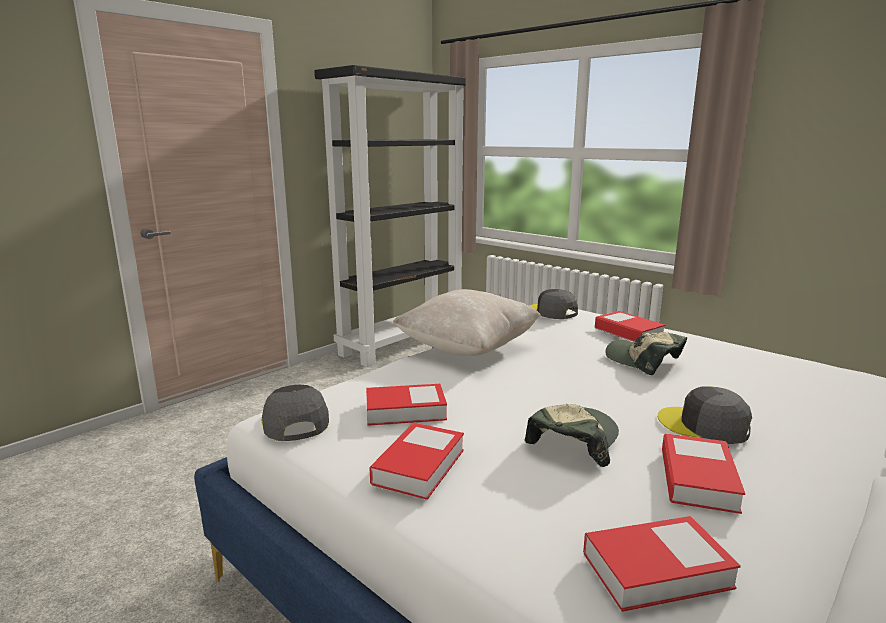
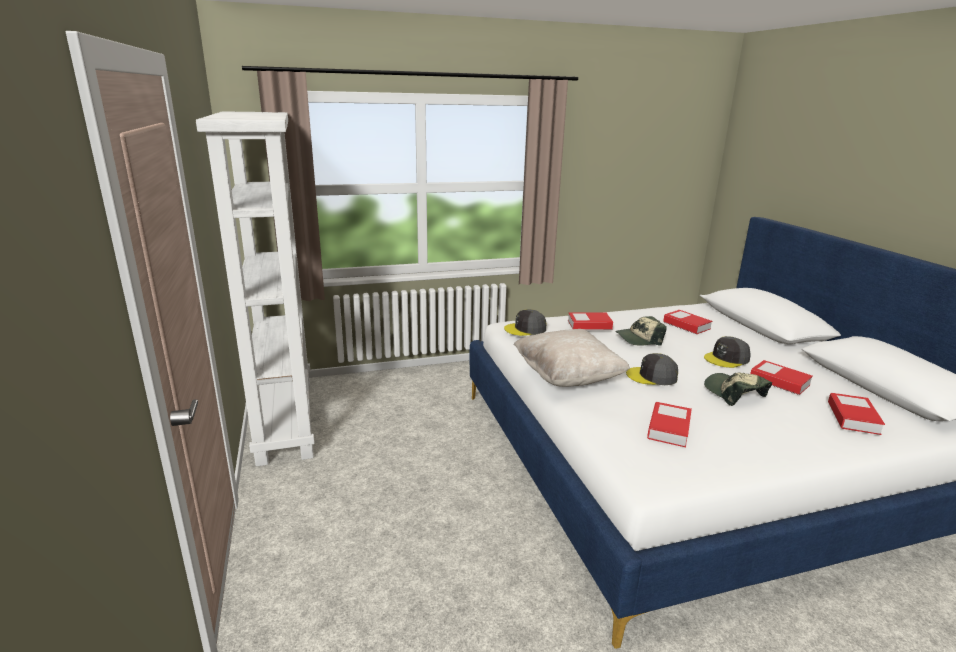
camera: 60 degrees left, 5 degrees up
(294, 421) = (664, 474): grey cap -> grey cap (652, 376)
(402, 343) = (284, 419): black bookcase -> white bookcase
(419, 466) = (750, 444): book -> book (686, 325)

